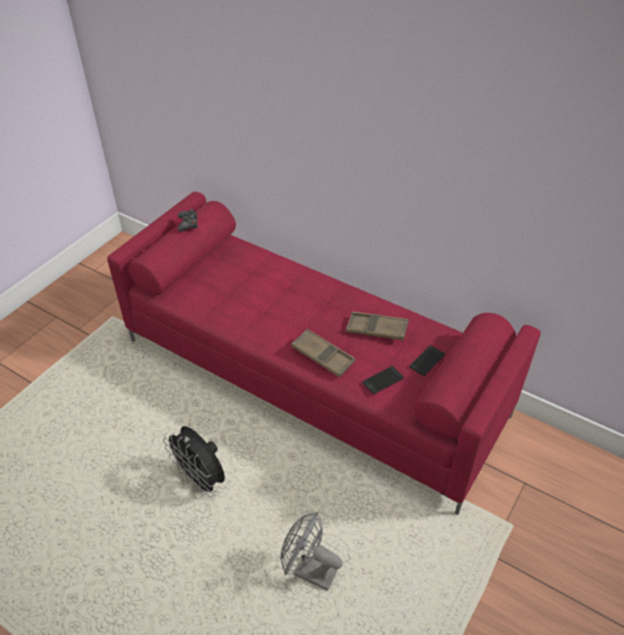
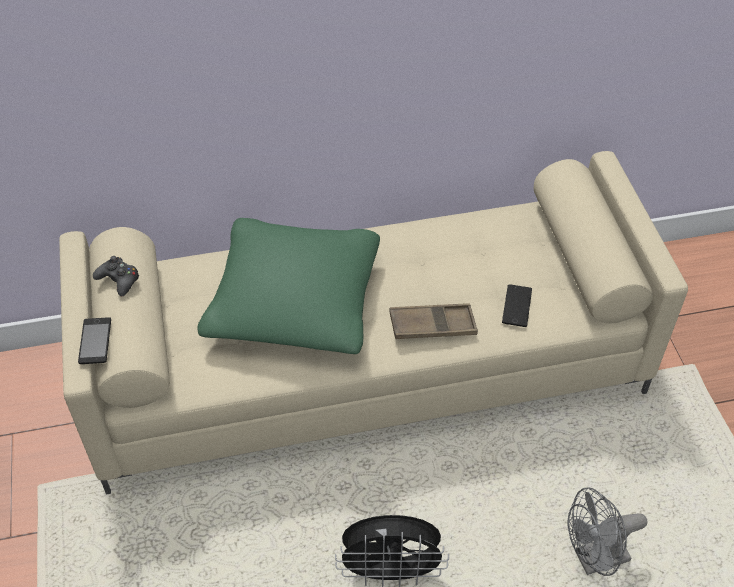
camera: 45 degrees left, 5 degrees up
(271, 296) = (295, 301): none -> green pillow
(314, 377) = (368, 368): red sofa -> beige sofa
(376, 329) = (447, 258): brown tray -> none
(427, 361) = (530, 255): phone -> phone (95, 341)

